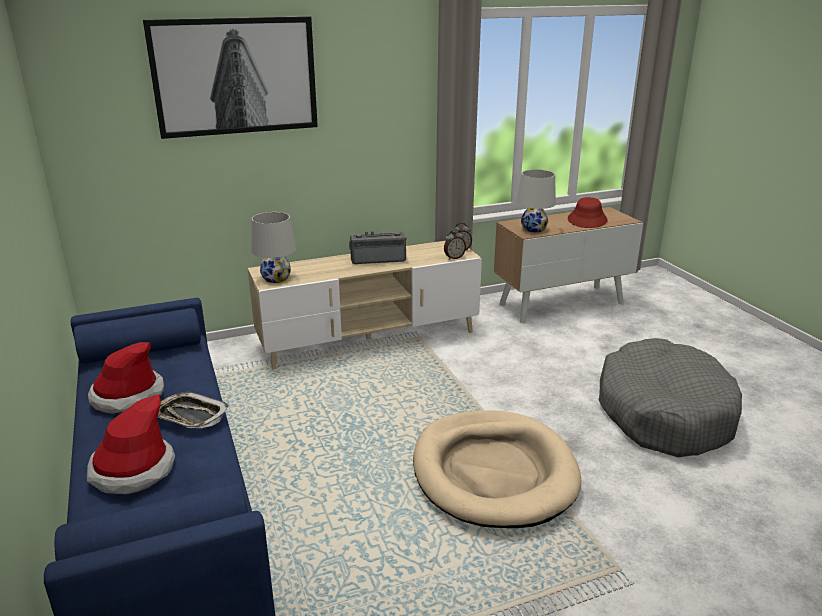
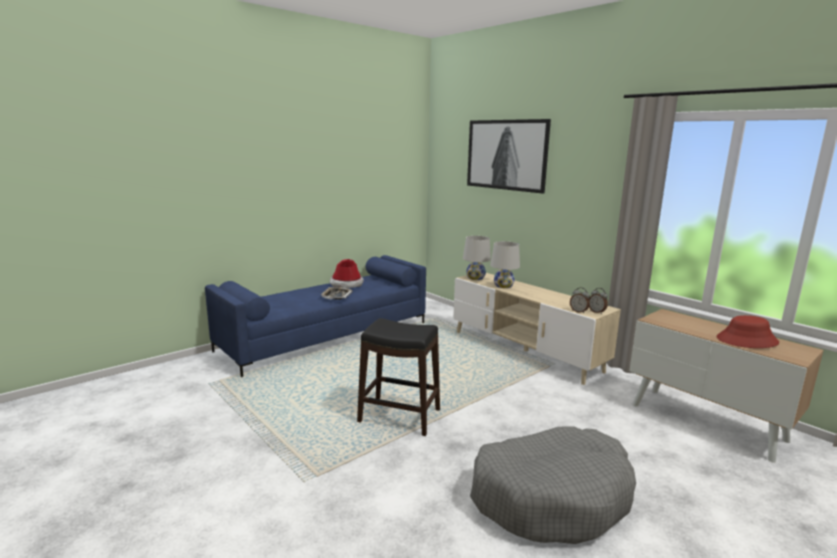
camera: 70 degrees right, 10 degrees down
(133, 469) = (292, 295): hat -> none
(378, 259) = (540, 293): radio -> none
(493, 472) = (399, 415): beige dog bed -> black stool
(534, 229) = (670, 321): white table lamp -> white table lamp (503, 286)

